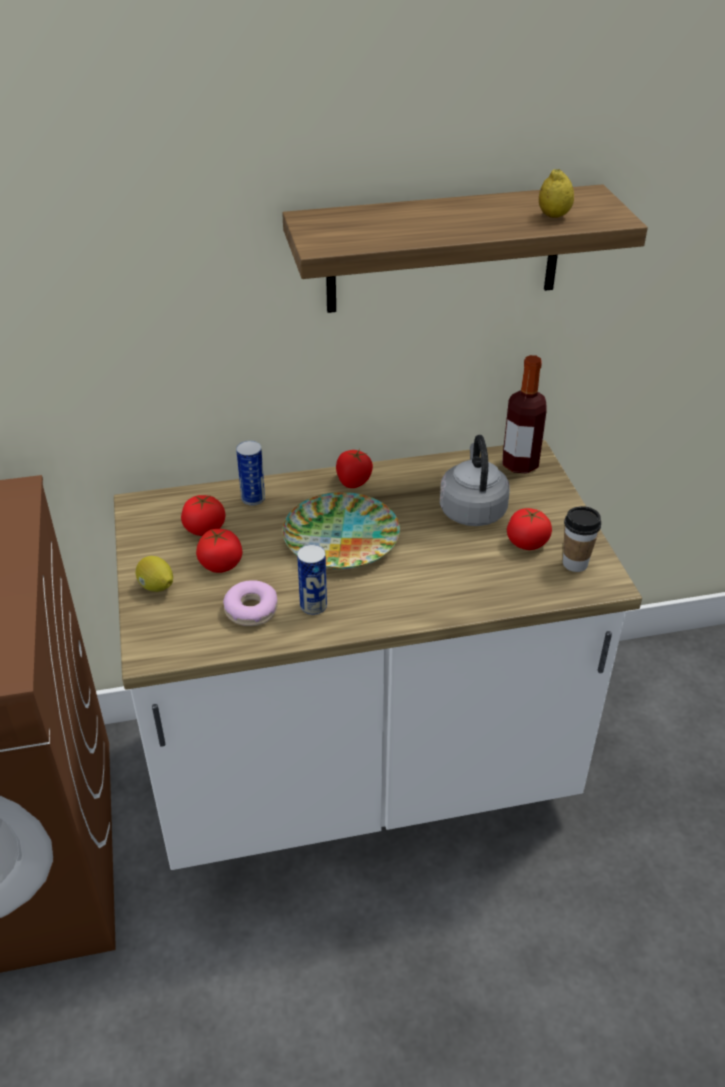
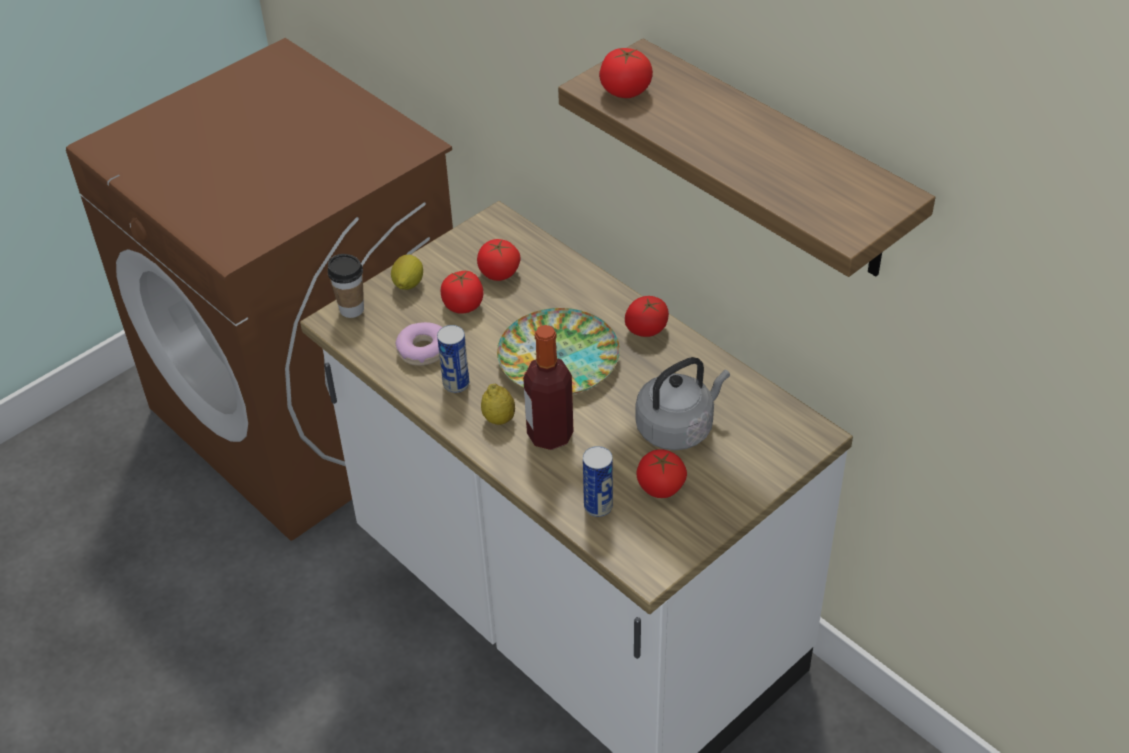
camera: 60 degrees right, 5 degrees up
(253, 498) = (564, 280): can -> can (598, 506)
(346, 236) = (625, 91): none -> tomato
(520, 464) = (786, 432): bottle -> bottle (550, 435)
(553, 216) = (805, 190): lemon -> lemon (499, 419)
(575, 563) = (658, 534): cup -> cup (352, 309)

